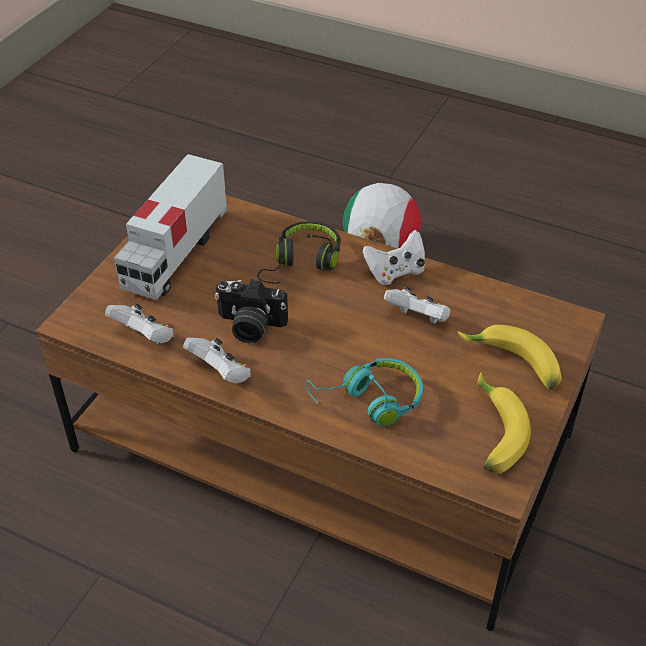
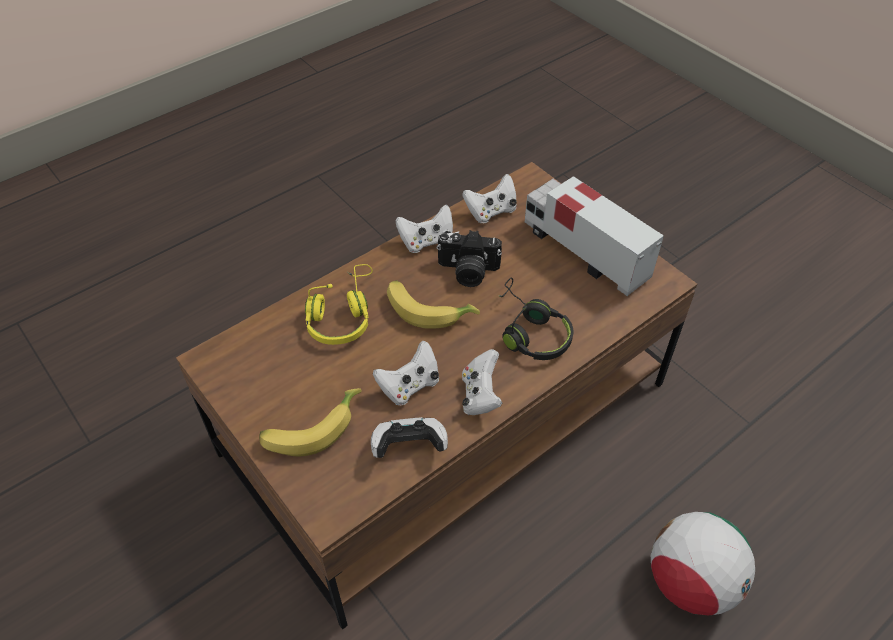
camera: 115 degrees right, 5 degrees up
(250, 326) = (467, 272): camera -> camera turned 120 degrees counterclockwise
(369, 401) = (342, 315): turquoise headphones -> yellow headphones
(477, 297) = (409, 446): none -> game controller
(492, 433) = (256, 378): banana -> banana (428, 309)

